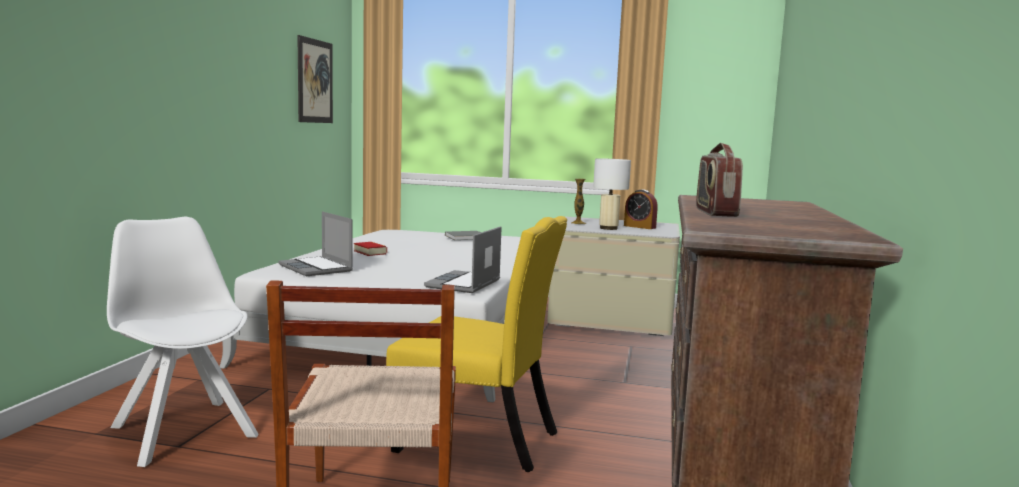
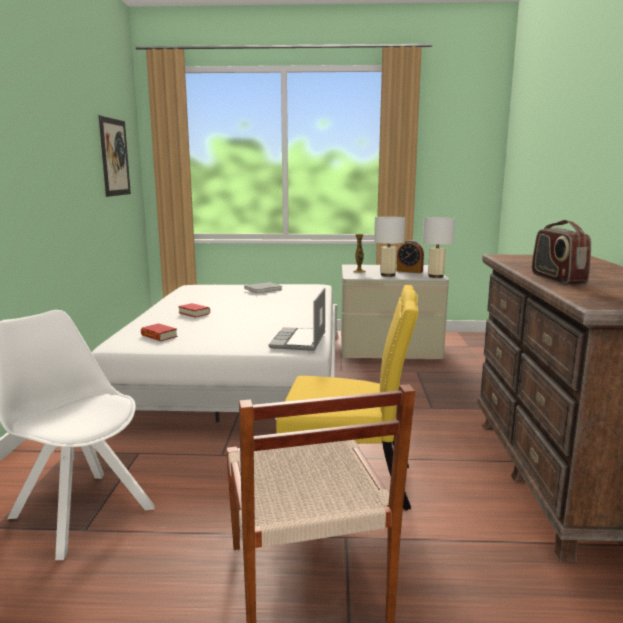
camera: 10 degrees left, 5 degrees up
(317, 268) = (159, 336): laptop -> book
(666, 233) = (436, 276): none -> white table lamp

